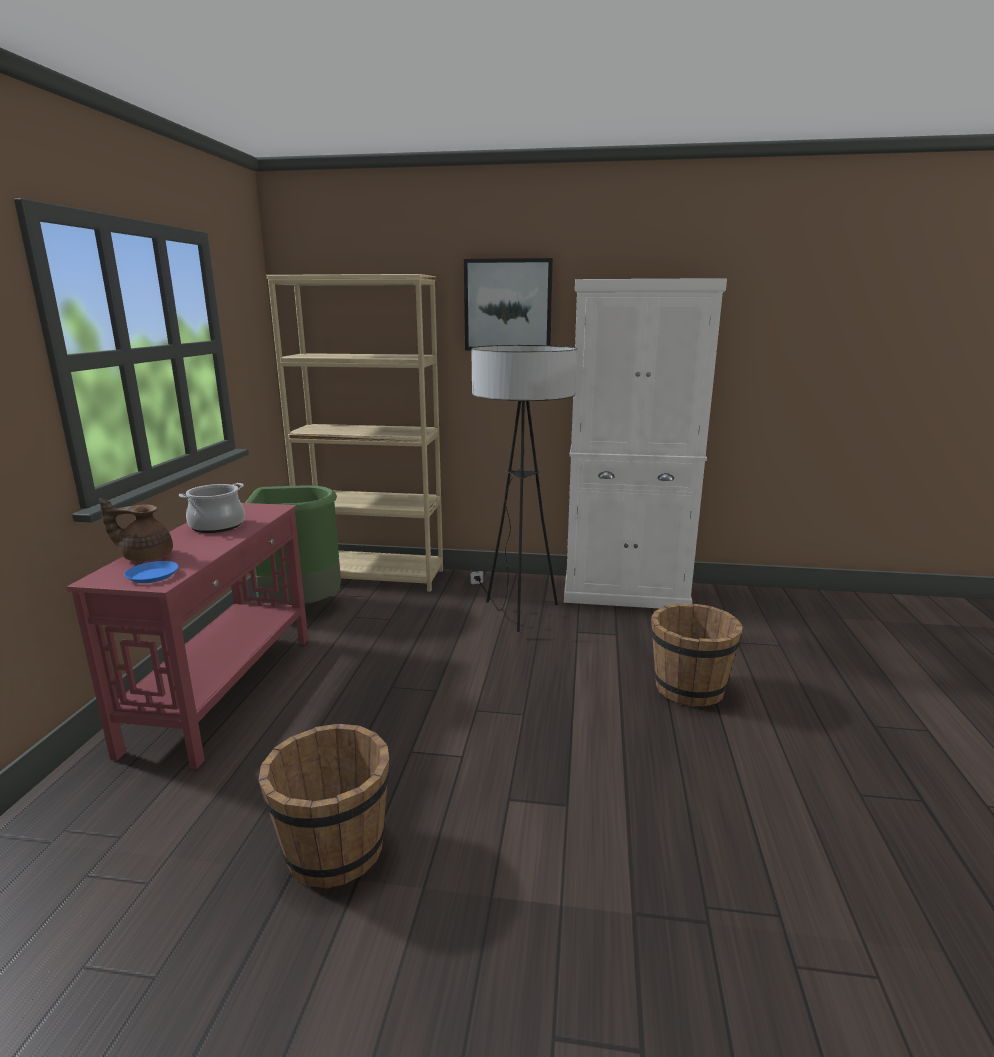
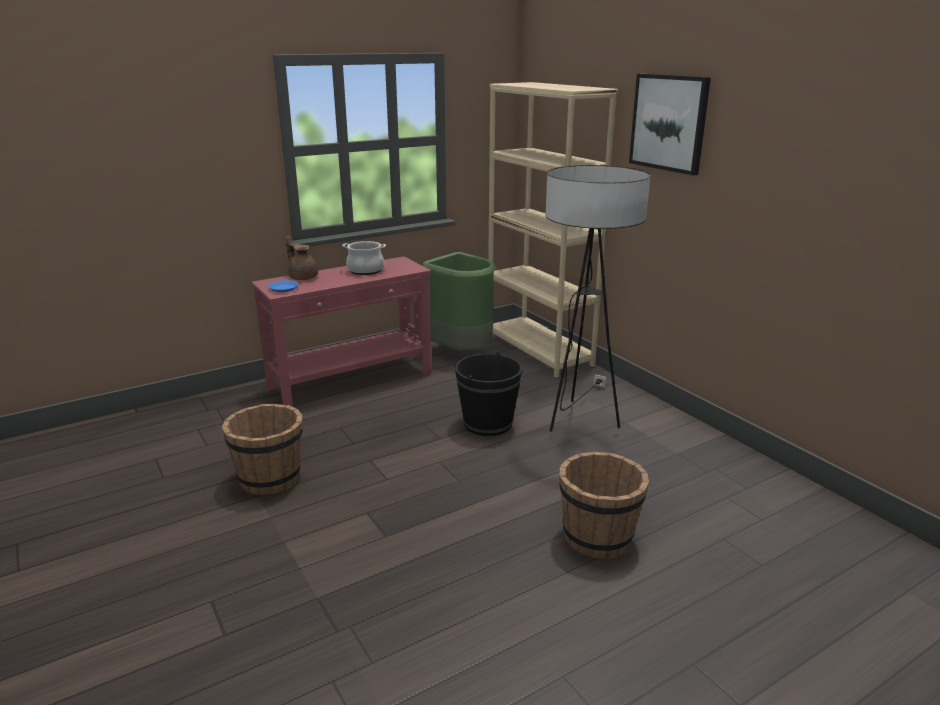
camera: 50 degrees right, 5 degrees up
(451, 655) = (488, 424): none -> black bucket
(626, 593) = (708, 451): white cabinet -> none

